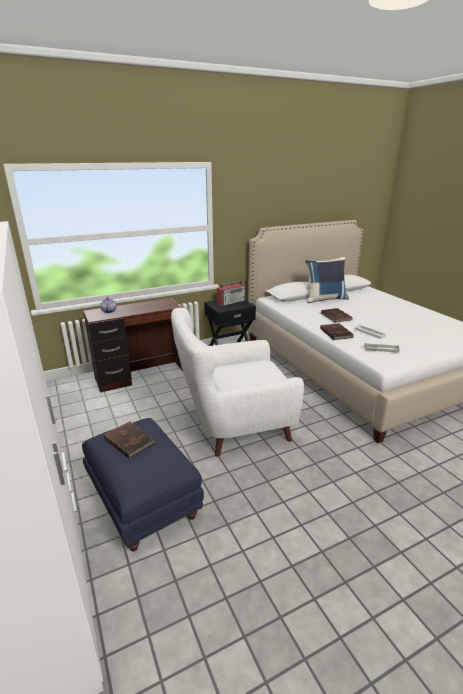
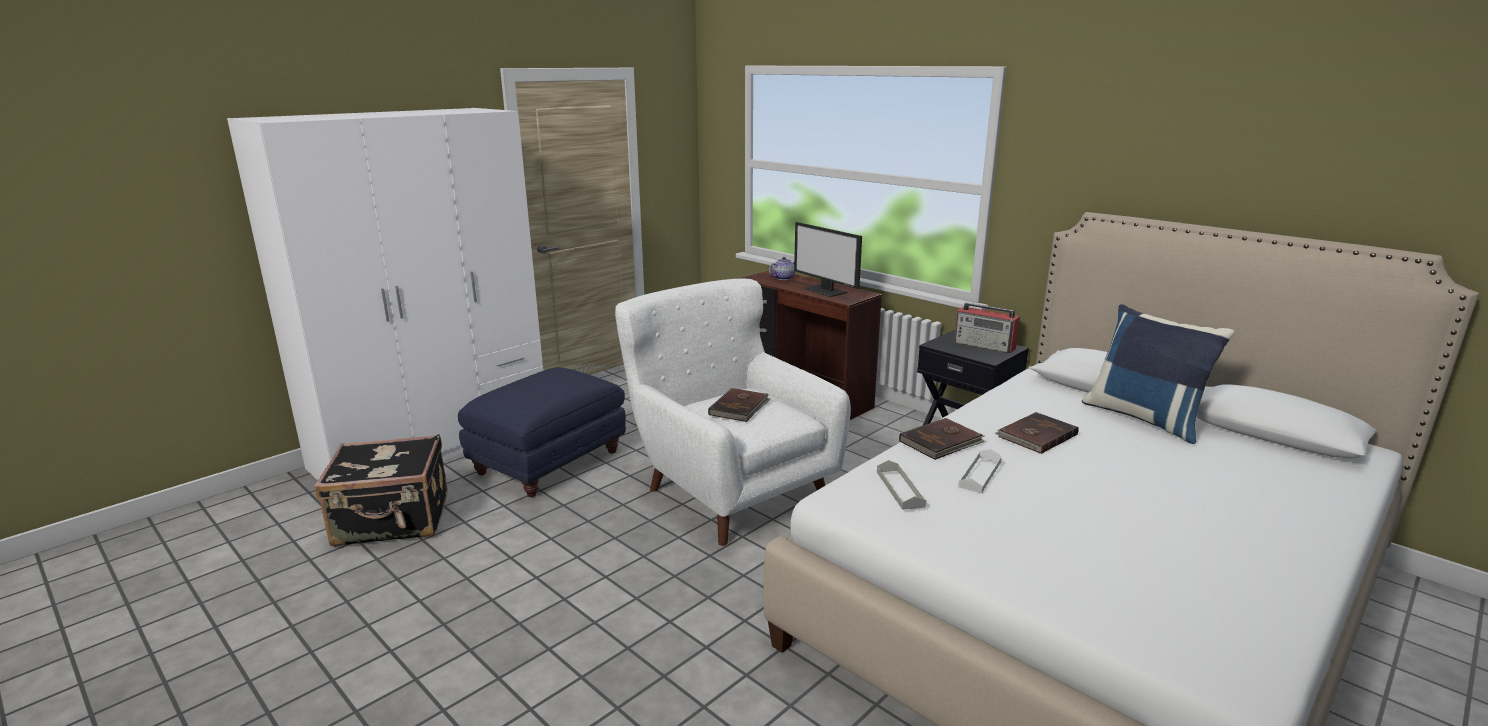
camera: 70 degrees right, 5 degrees down
(129, 440) = (553, 379): brown book -> brown book (740, 407)
(149, 306) = (826, 290): none -> monitor
(182, 624) = (393, 521): none -> black suitcase

